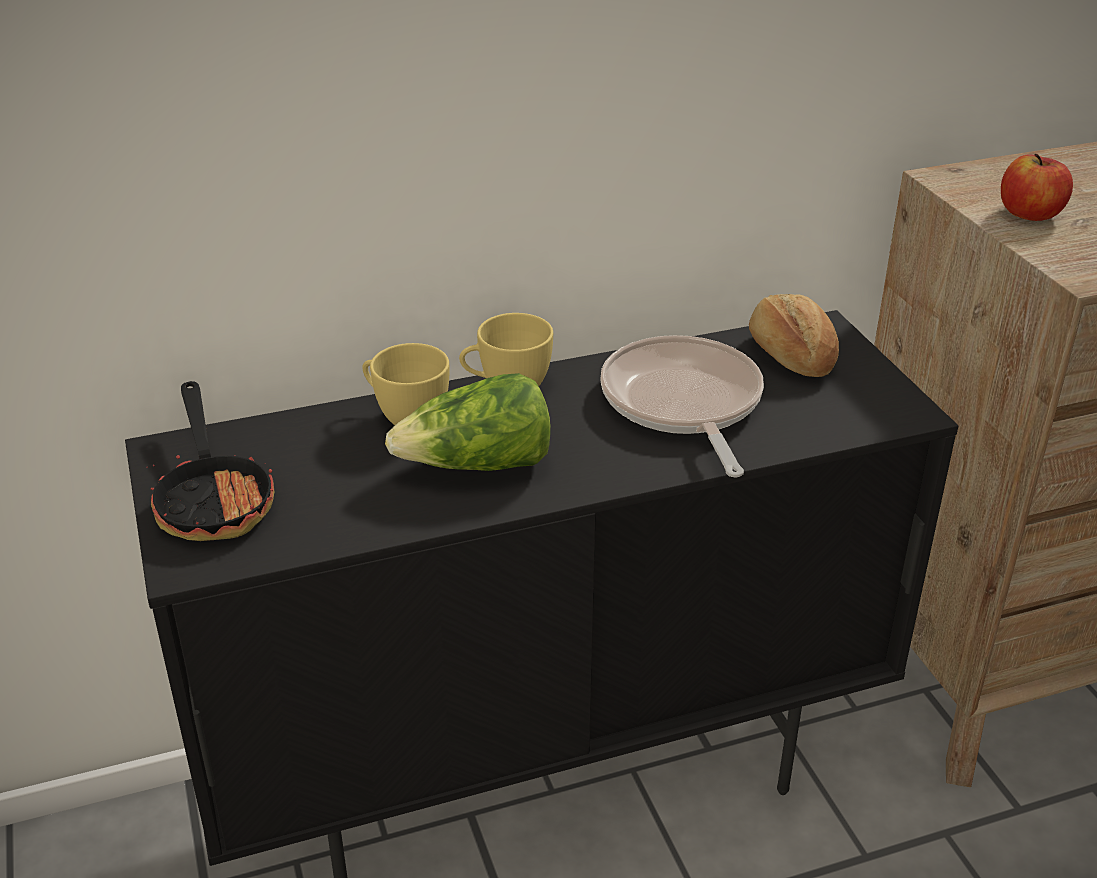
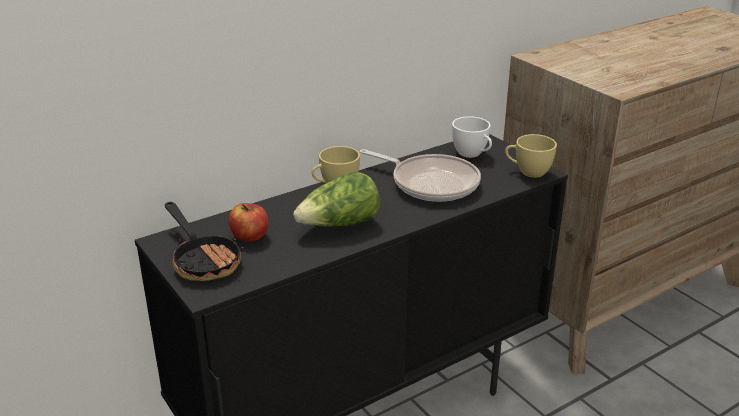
camera: 15 degrees left, 5 degrees down
(405, 416) = (288, 207): yellow cup -> yellow cup (528, 172)
(683, 404) = (430, 183): frying pan -> frying pan turned 150 degrees clockwise
(789, 356) = (472, 154): bread -> white cup
(1030, 214) = (580, 68): apple -> apple (250, 236)

